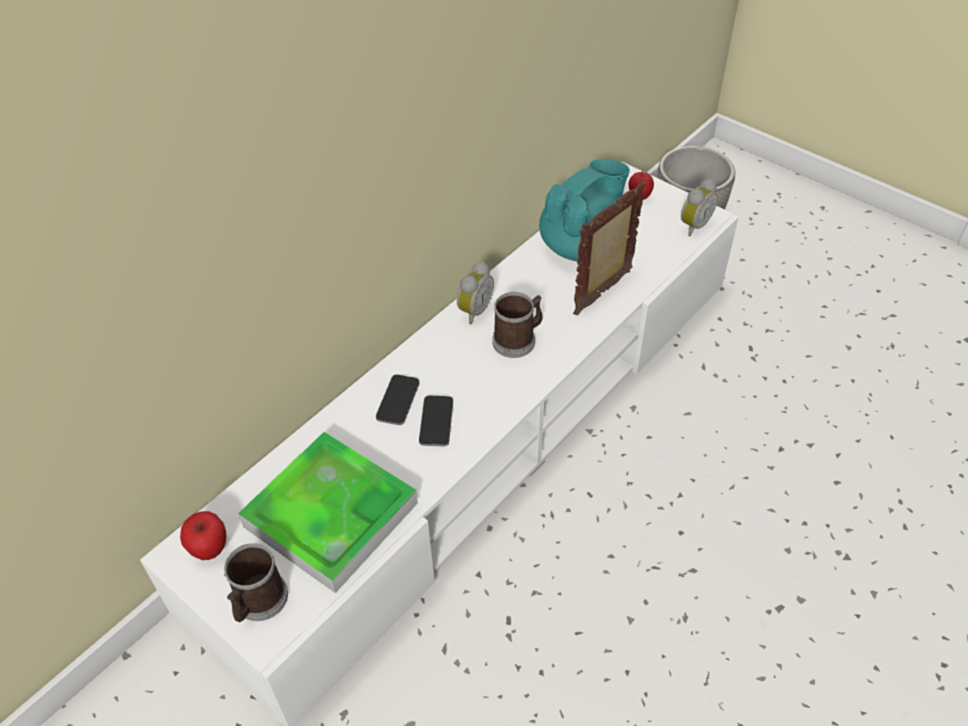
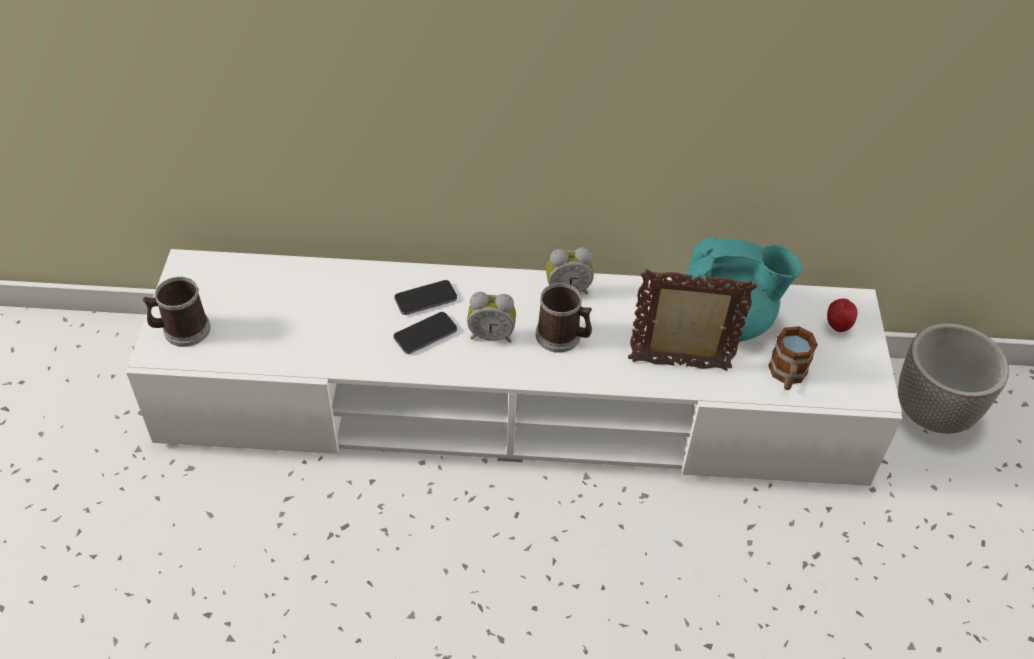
camera: 50 degrees right, 0 degrees up
(210, 549) = (205, 278): apple -> none
(331, 514) = (285, 324): tray -> none
(659, 246) = (787, 376): none -> mug
(693, 225) = (845, 387): alarm clock -> alarm clock (491, 335)

